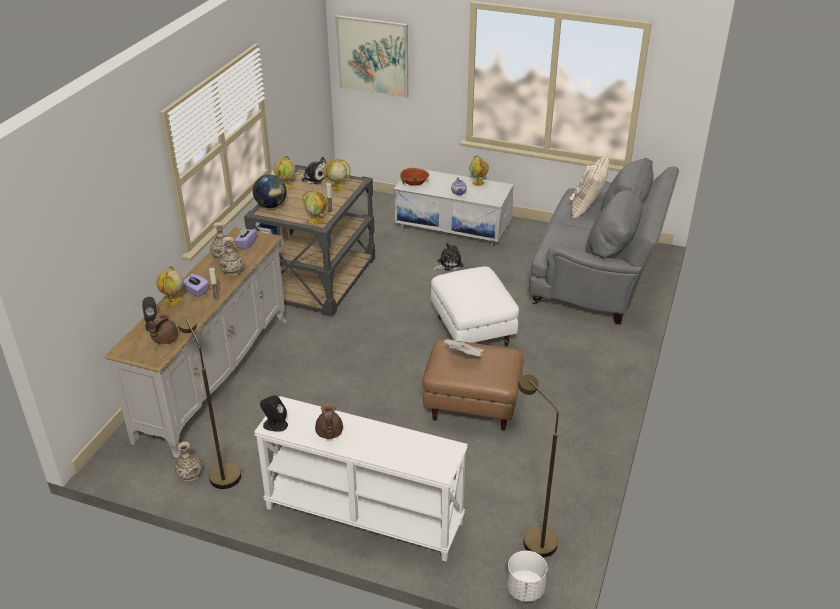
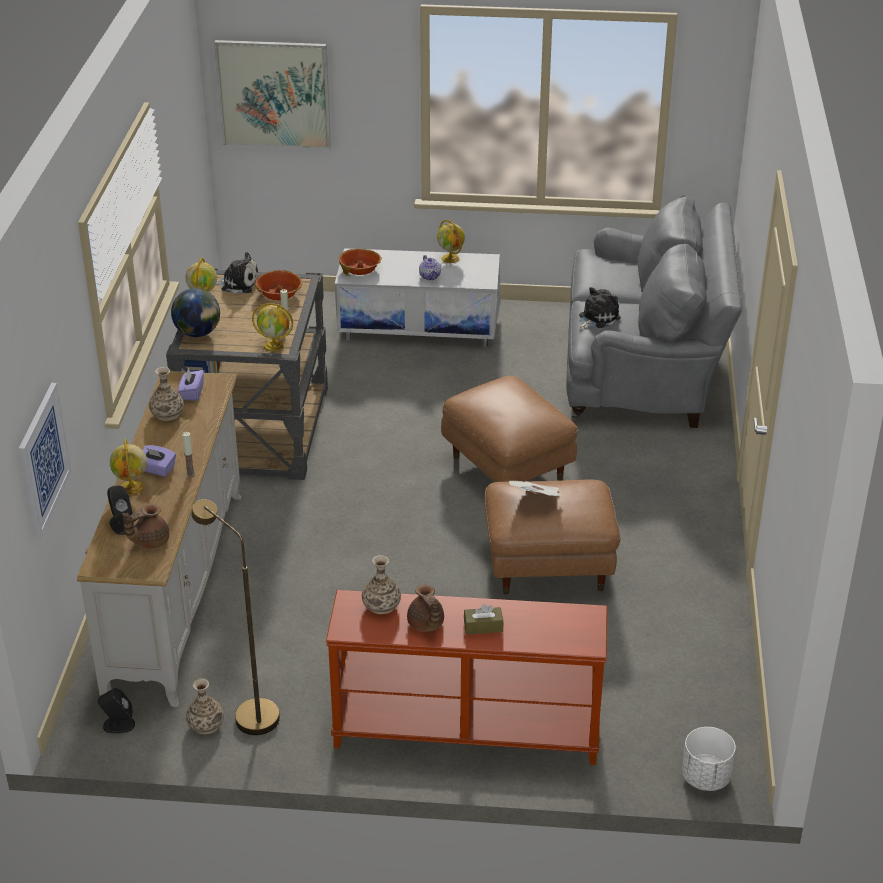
camera: 15 degrees left, 0 degrees up
(95, 270) = (43, 460): none -> picture
(164, 339) = (149, 541): brown teapot -> brown teapot turned 45 degrees clockwise
(232, 271) = (193, 433): vase -> vase (381, 605)
(275, 425) = (350, 627): black speaker -> black speaker (118, 725)
(337, 188) = (279, 294): globe -> bowl
(363, 516) = (465, 732): white console table -> brown console table
(369, 442) = (483, 626): none -> brown tissue box
(448, 264) = (435, 380): plush toy -> plush toy (597, 318)
(473, 332) = (508, 469): white ottoman -> brown ottoman
(533, 537) = (691, 714): brown floor lamp -> none
(585, 207) = (614, 274): beige pillow -> none

